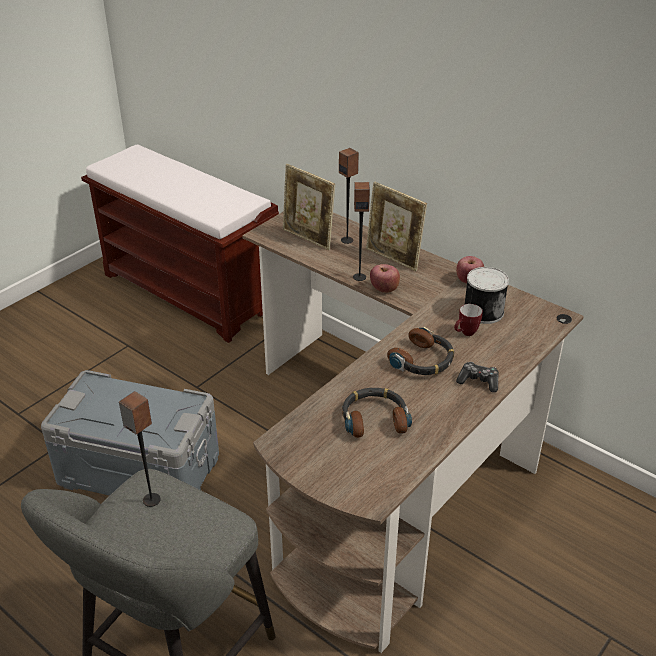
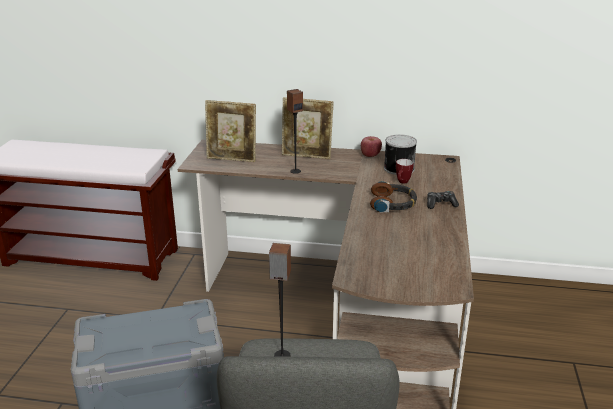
camera: 30 degrees left, 10 degrees down
(347, 240) = (262, 153): speaker -> none
(374, 418) = (400, 243): headphones -> none
(384, 289) = (320, 173): apple -> none

